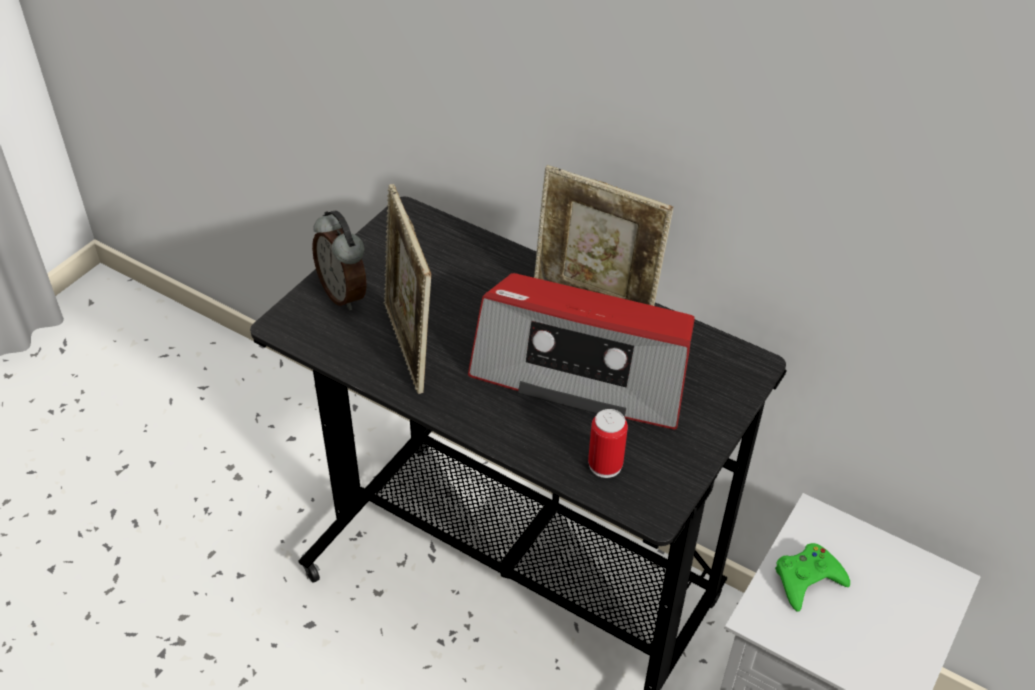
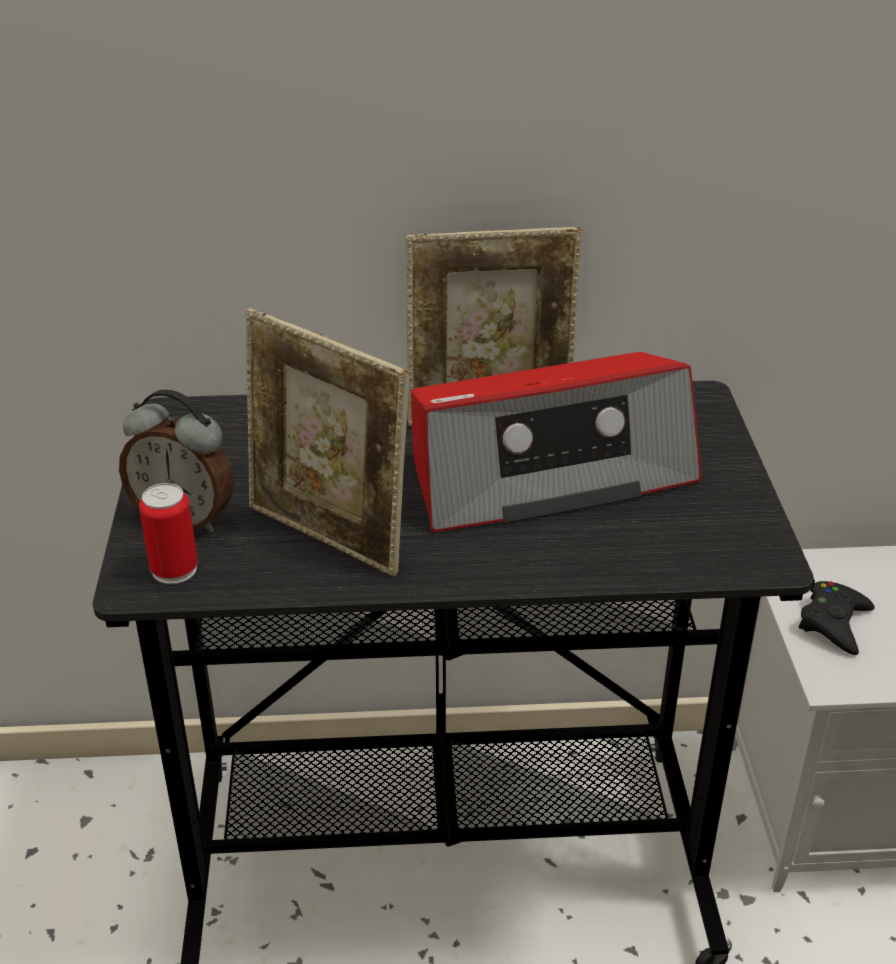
camera: 35 degrees left, 10 degrees down
(605, 465) = (672, 545): can -> can (174, 569)
(807, 580) = (834, 623): green game controller -> black game controller

